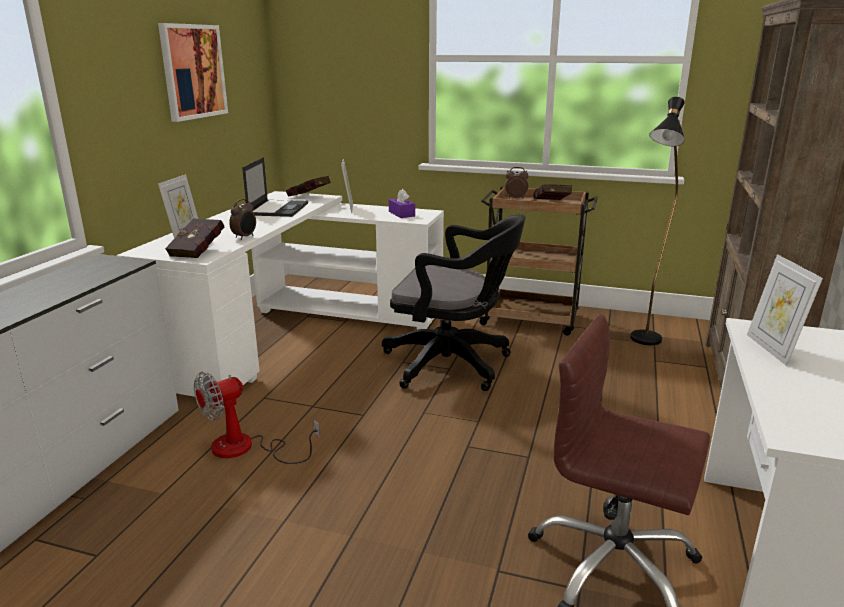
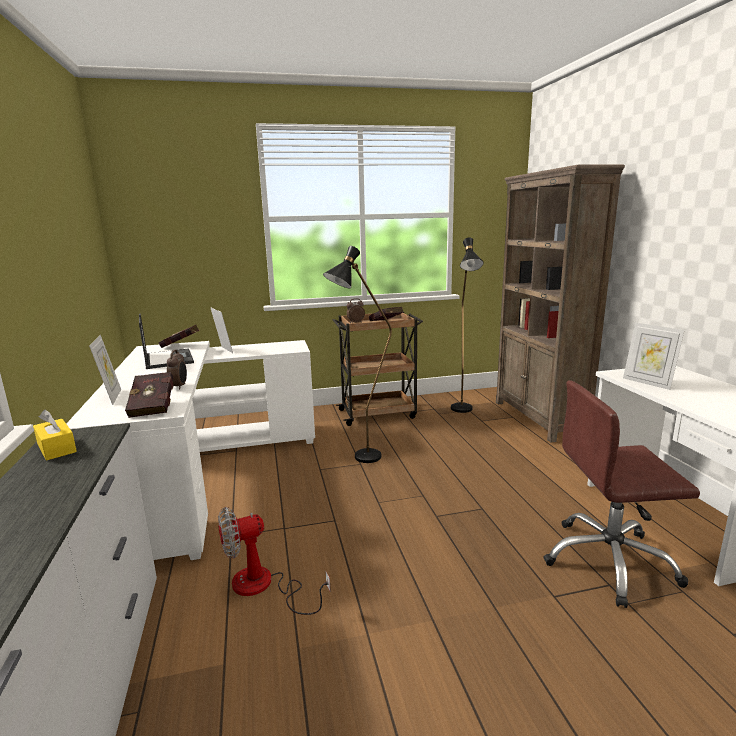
camera: 30 degrees left, 5 degrees down
(84, 268) = (56, 448): none -> yellow tissue box
(193, 71) = (61, 235): picture -> none
(246, 448) = (264, 587): fan -> fan turned 45 degrees clockwise
(401, 214) = (276, 347): purple tissue box -> none
(453, 365) = (360, 460): black office chair -> black floor lamp

